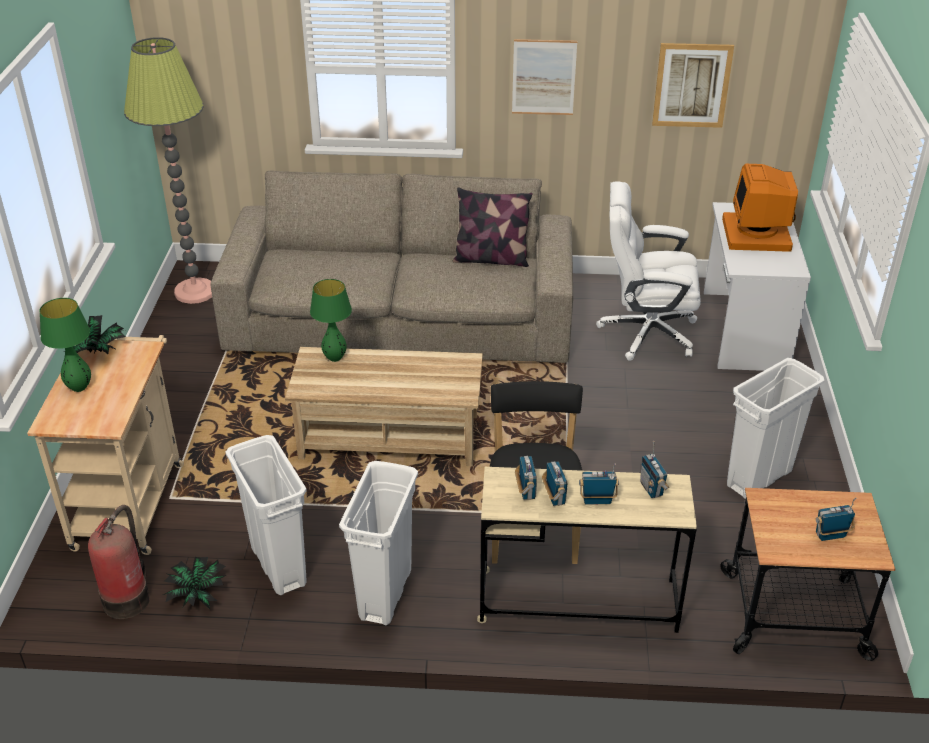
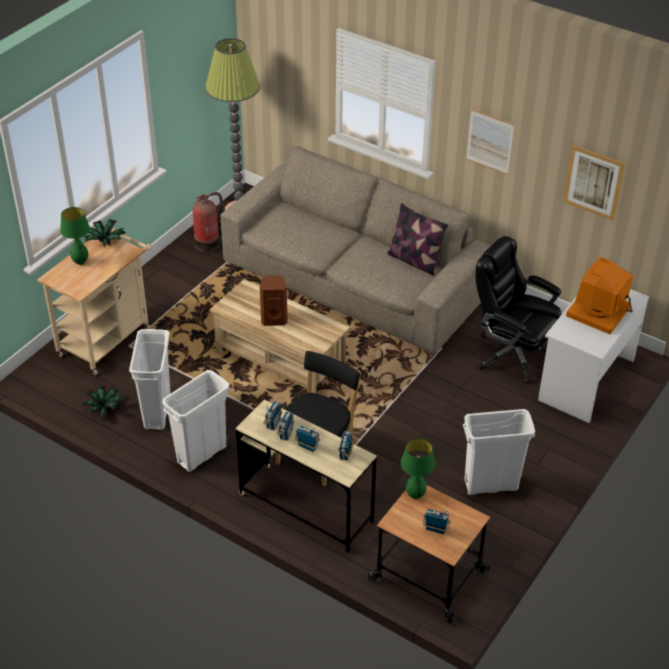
camera: 30 degrees right, 5 degrees up
(128, 598) = (68, 395): fire extinguisher -> fire extinguisher (209, 243)
(335, 358) = (258, 295): green table lamp -> green table lamp (415, 495)
(381, 378) = (274, 319): none -> brown speaker
(646, 332) = (512, 354): white office chair -> black office chair

